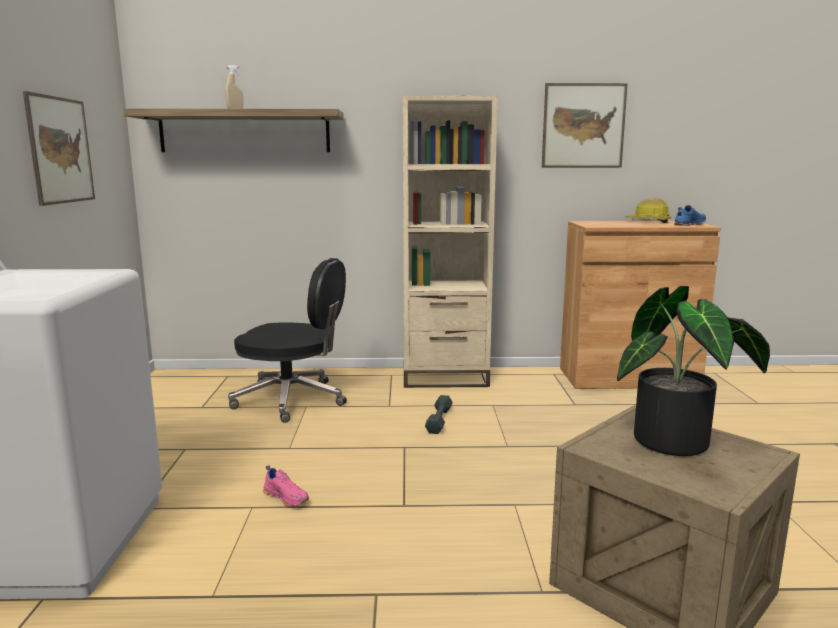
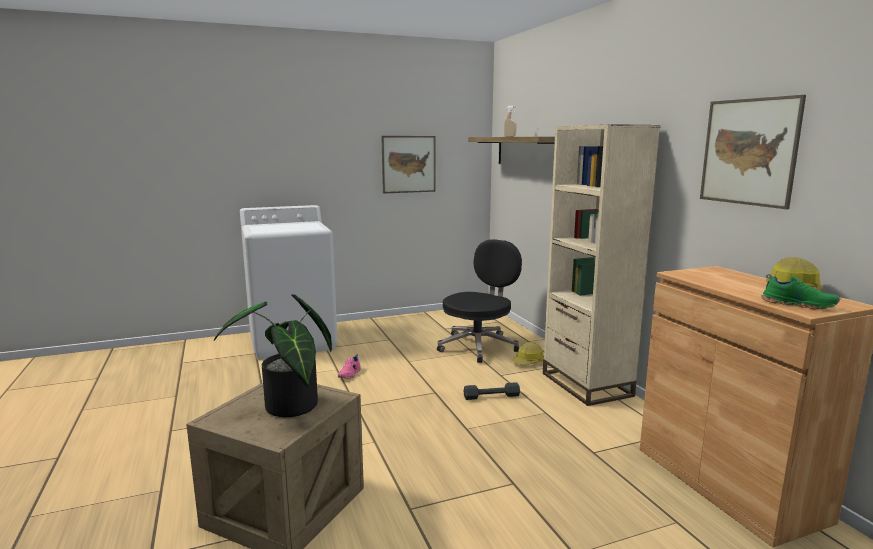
camera: 70 degrees right, 0 degrees up
(292, 400) = (479, 346): black office chair -> black office chair turned 135 degrees counterclockwise
(368, 387) = (528, 362): none -> hard hat
(688, 224) = (798, 304): blue shoe -> green shoe

